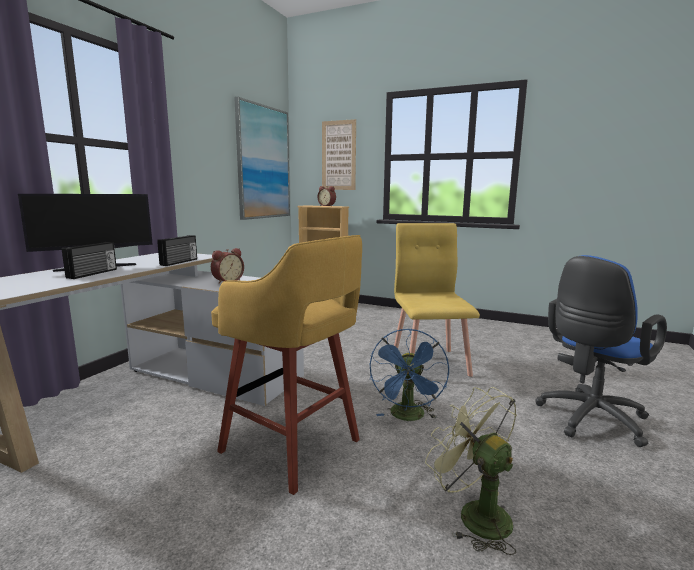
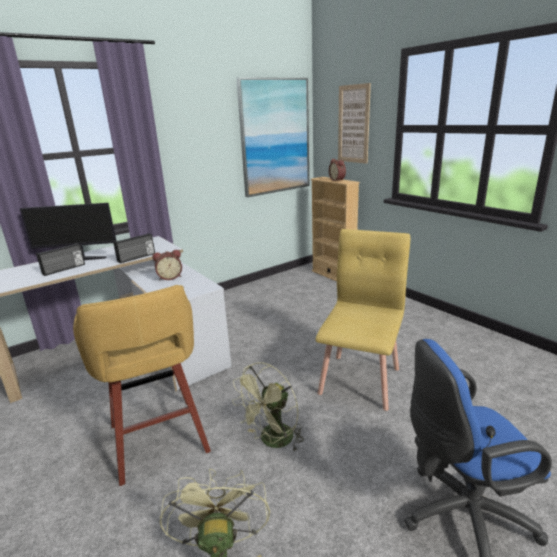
camera: 30 degrees right, 10 degrees up
(408, 417) = (272, 441): blue fan -> green fan

